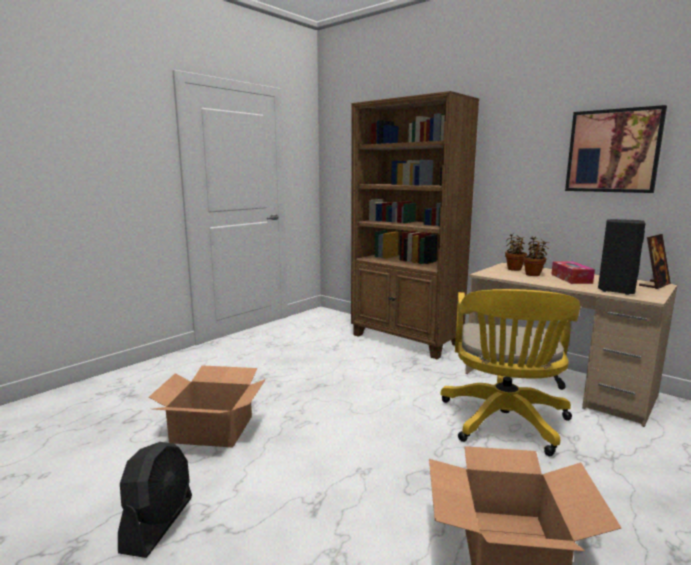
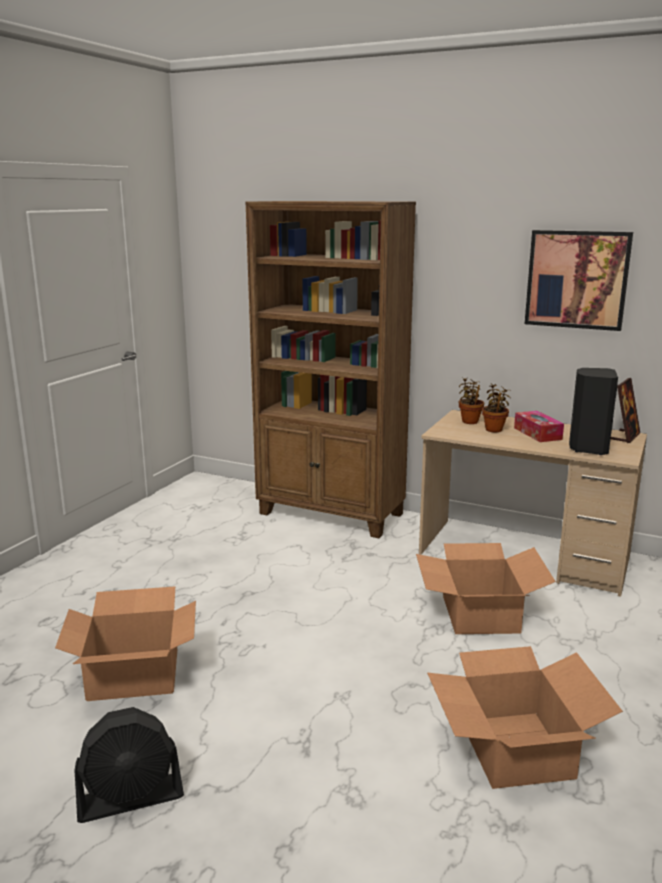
camera: 15 degrees left, 5 degrees up
(158, 523) = (131, 798): black fan -> black fan turned 75 degrees clockwise
(504, 424) = (479, 614): yellow office chair -> cardboard box

